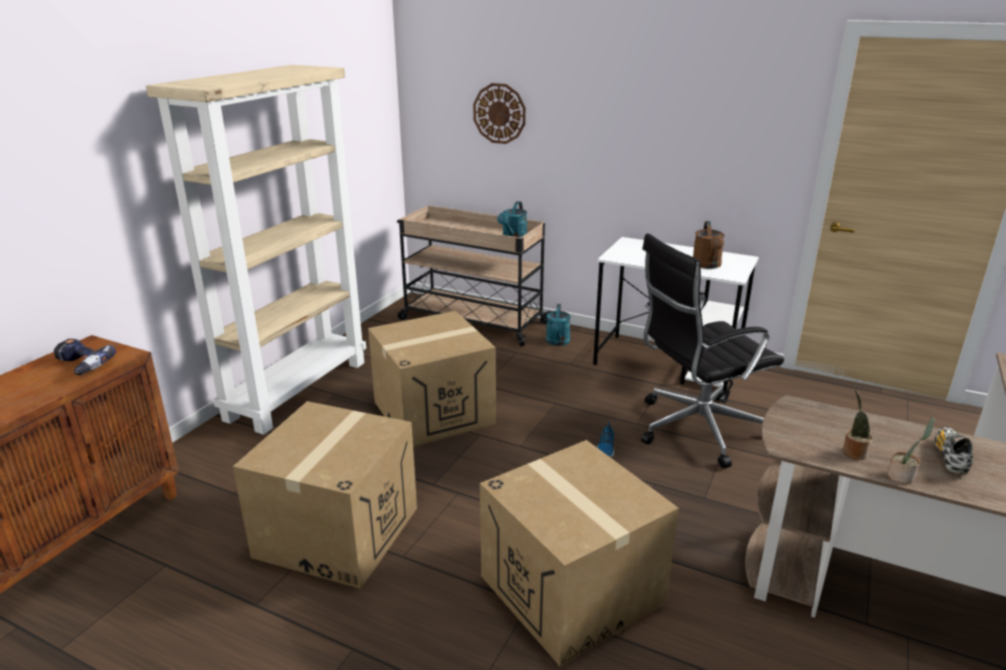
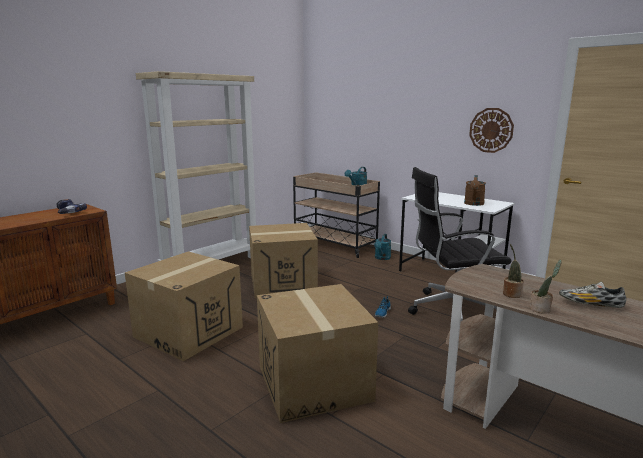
camera: 15 degrees right, 10 degrees down
(499, 113) = (357, 115): wall clock -> wall clock (491, 130)
(950, 457) = (590, 304): shoe -> shoe turned 105 degrees counterclockwise

